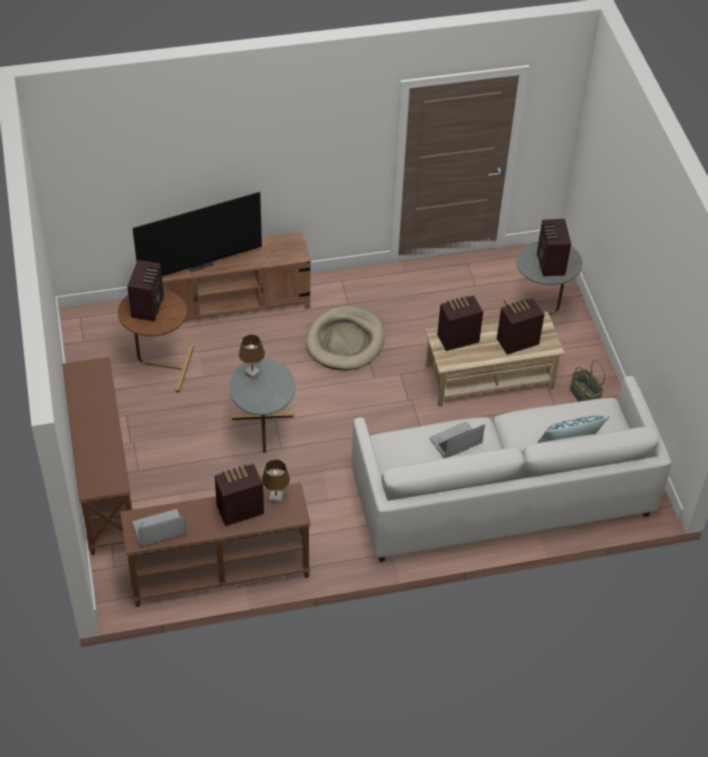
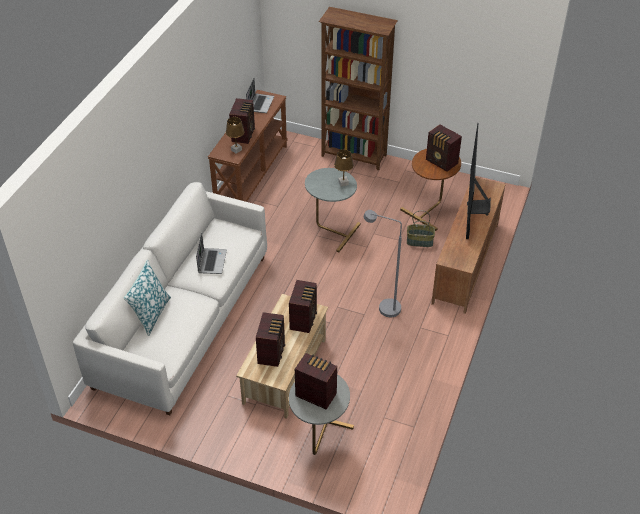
camera: 125 degrees right, 5 degrees down
(103, 483) = (354, 156): brown console table -> brown bookcase
(345, 341) = (383, 307): beige dog bed -> grey floor lamp
(583, 396) = (219, 419): basket -> basket (420, 241)

